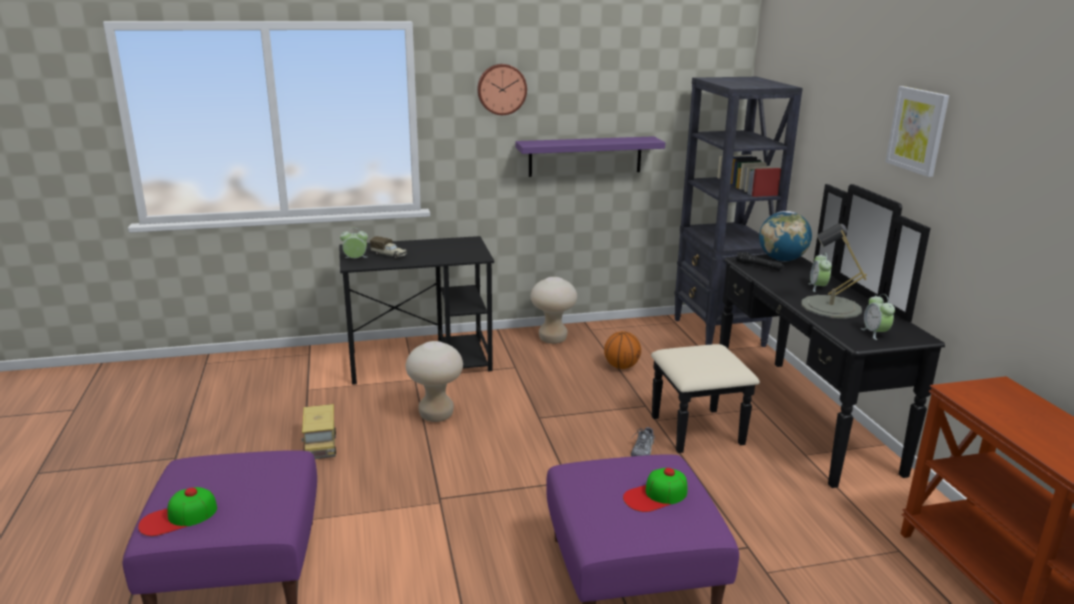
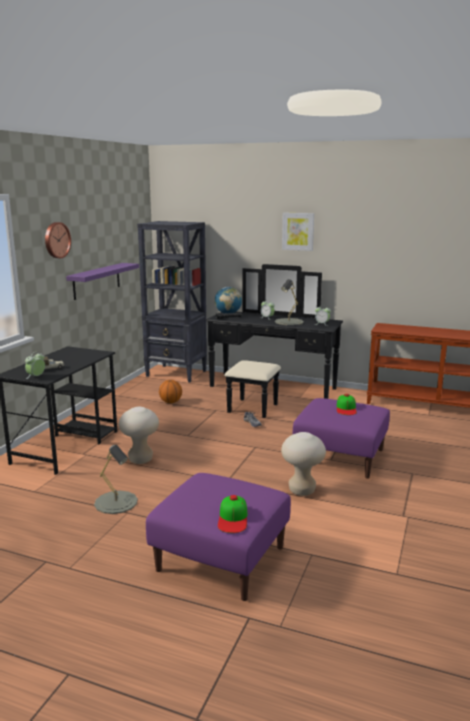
camera: 55 degrees left, 5 degrees down
(321, 444) = (116, 502): toy truck -> grey table lamp
(552, 339) = (111, 407): beige stool -> beige stool (302, 490)

